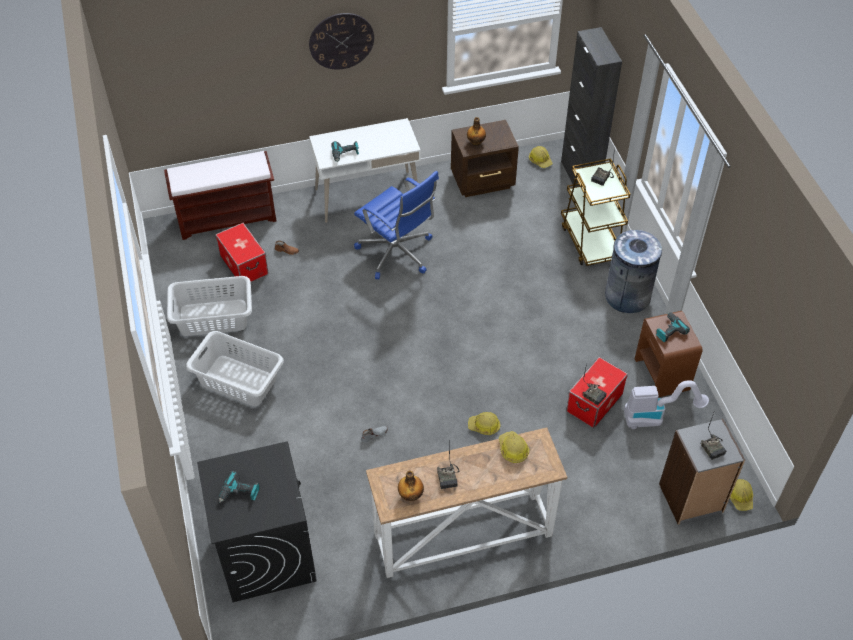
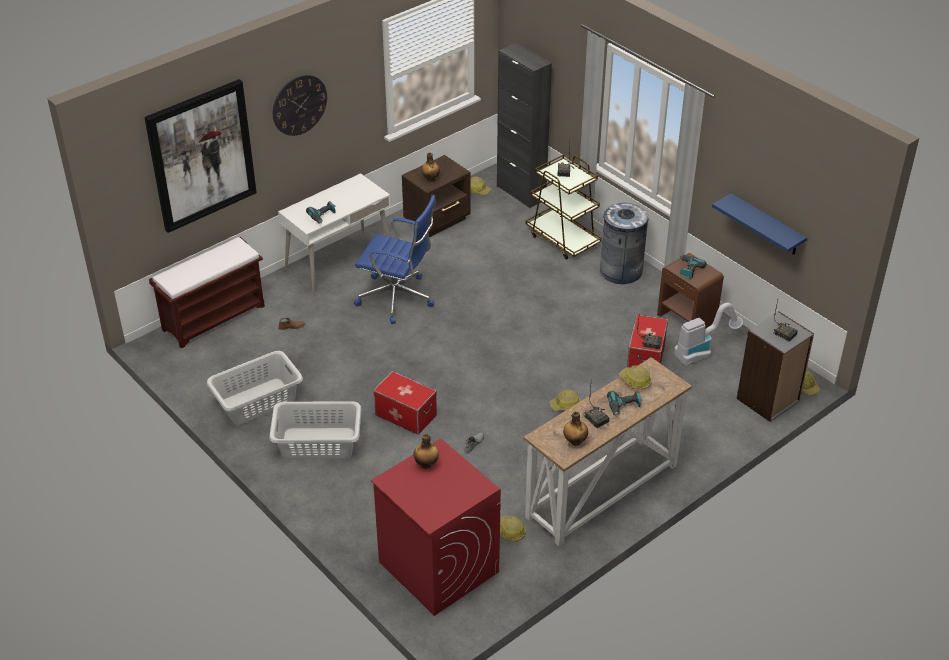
camera: 25 degrees left, 10 degrees down
(225, 69) = (201, 155): none -> picture
(239, 493) = (427, 489): power drill -> power drill (624, 407)
(244, 265) = (257, 350): storage box -> storage box (405, 415)
(256, 465) = (426, 464): none -> bottle
(266, 552) = (438, 566): black washing machine -> red washing machine
(352, 542) = (510, 531): none -> hard hat
(751, 320) = (766, 225): none -> blue shelf

